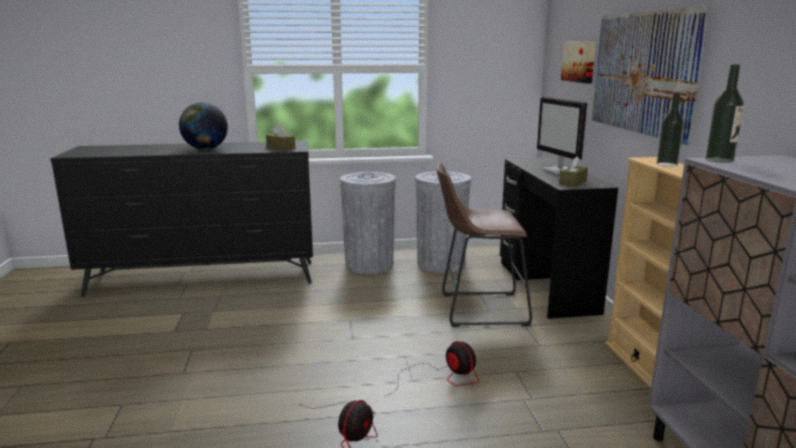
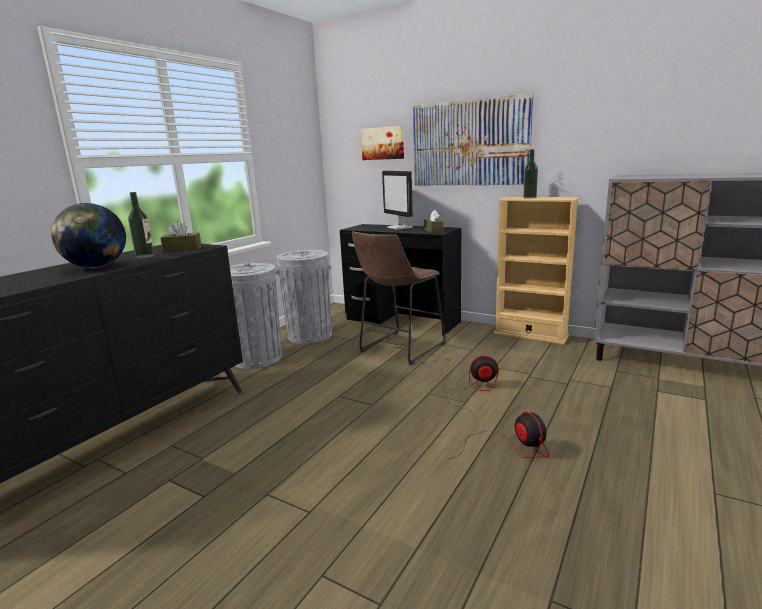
camera: 50 degrees left, 0 degrees up
(559, 171) = (400, 228): monitor -> monitor turned 45 degrees clockwise
(719, 160) = (623, 177): bottle -> bottle (145, 256)

